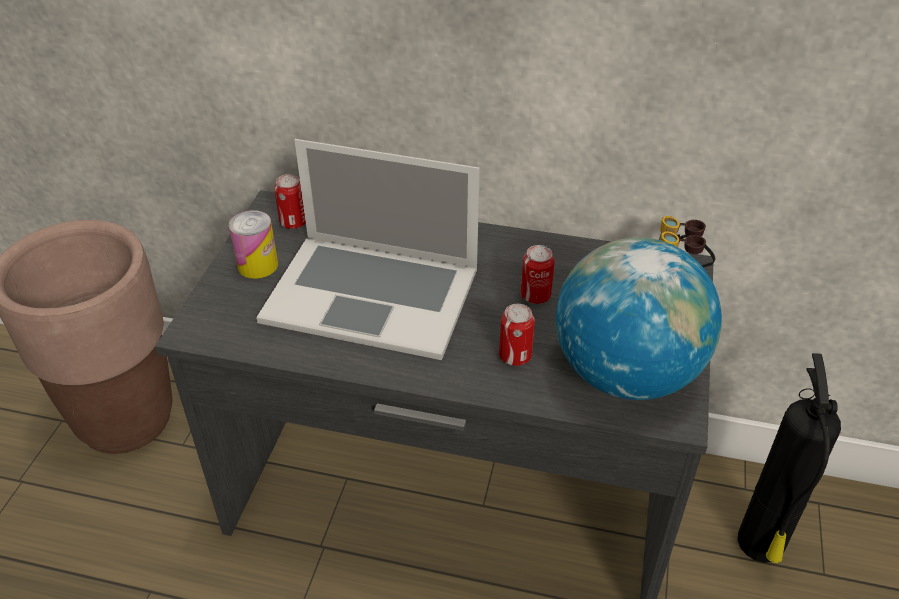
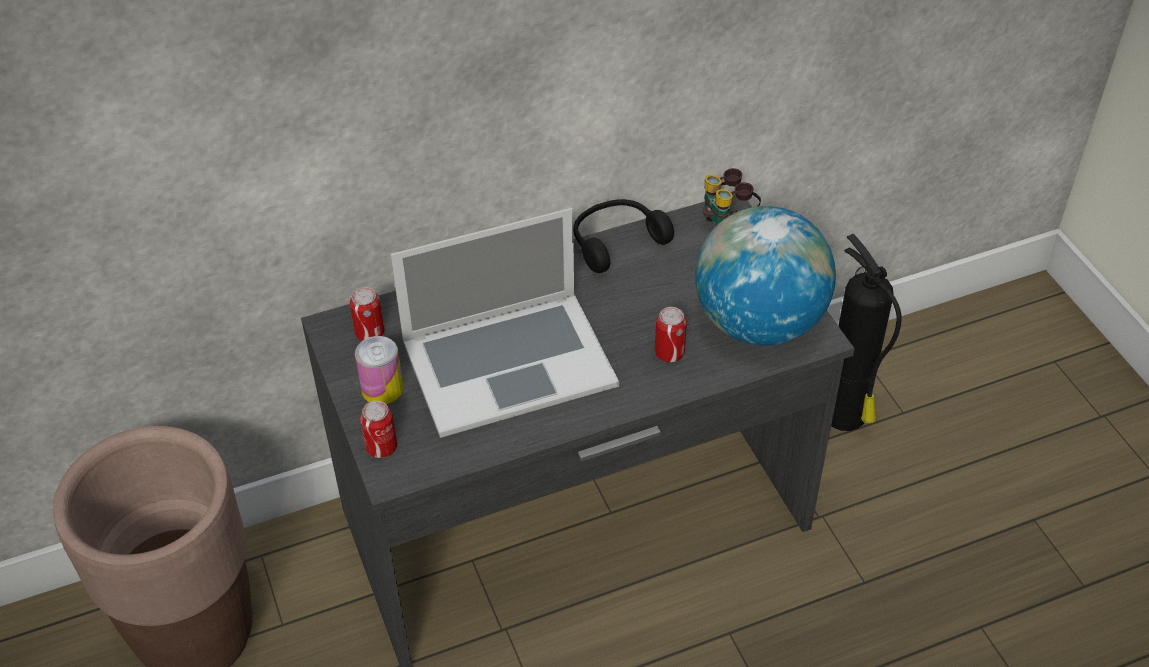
camera: 35 degrees left, 5 degrees up
(535, 296) = (639, 295): can -> can (381, 447)
(557, 245) = (616, 241): none -> black headphones

